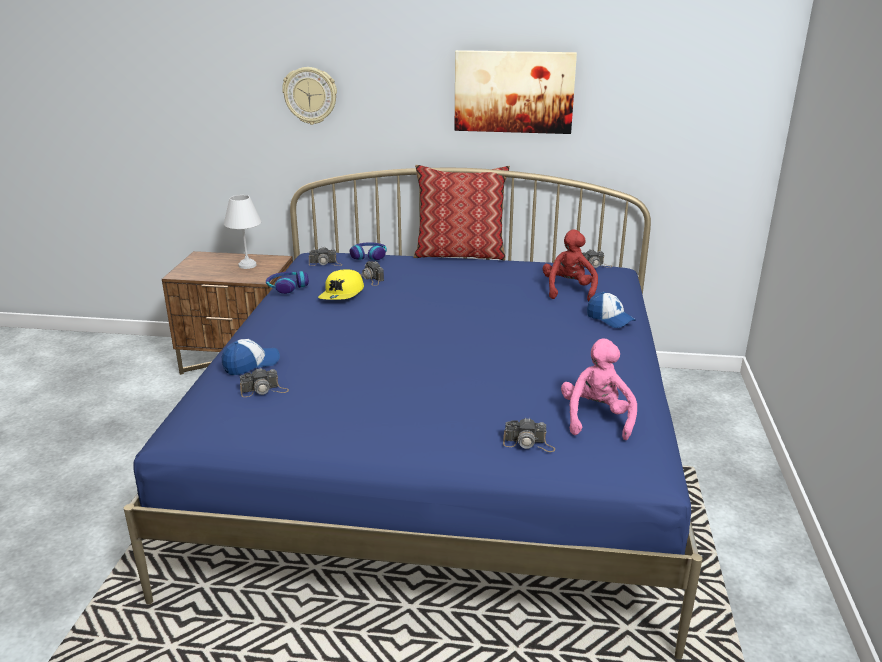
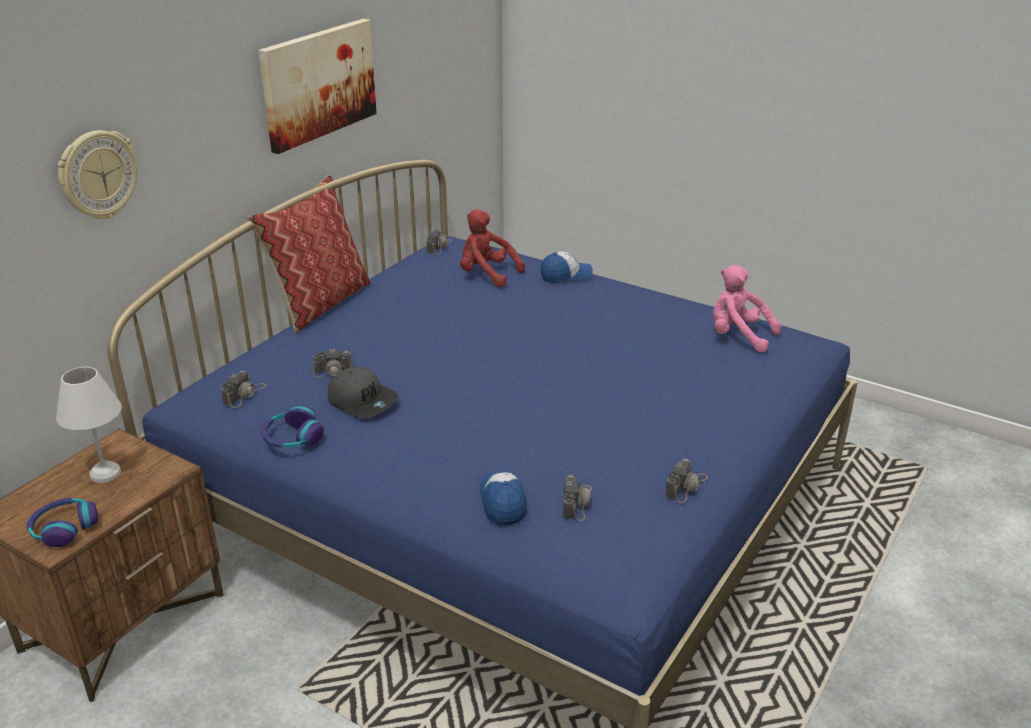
camera: 65 degrees left, 5 degrees up
(342, 294) = (363, 401): yellow cap -> grey cap
(368, 256) = (255, 359): headphones -> headphones (64, 528)
(529, 444) = (764, 376): camera -> camera (686, 486)

